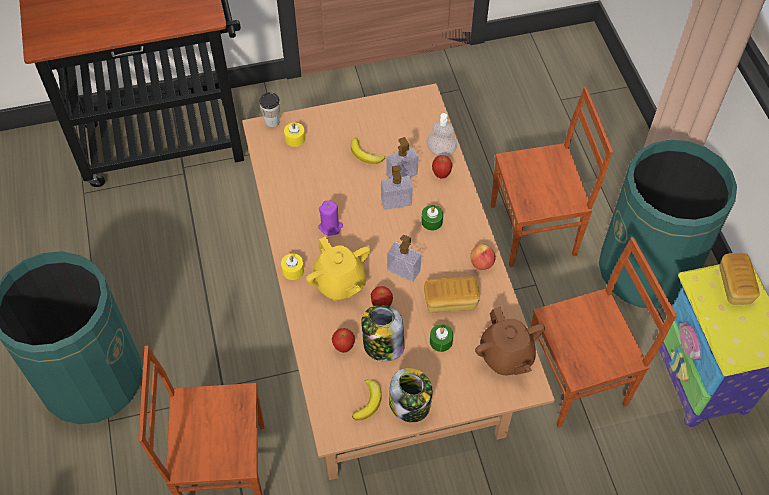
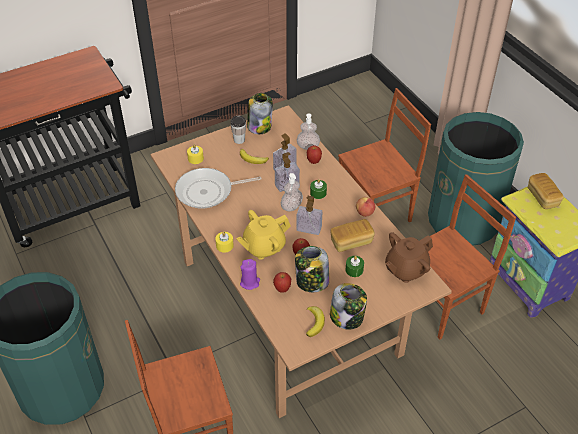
camera: 15 degrees left, 10 degrees down
(272, 121) = (174, 150): cup -> cup (239, 140)
(295, 190) = (208, 192): none -> frying pan
(330, 227) = (243, 211): purple candle -> purple candle (250, 282)
(339, 283) = (263, 247): yellow teapot -> yellow teapot turned 105 degrees clockwise
(389, 108) = (259, 126): none -> jar
(392, 233) = (291, 206): none -> soap dispenser
(506, 356) = (405, 269): brown teapot -> brown teapot turned 90 degrees clockwise

